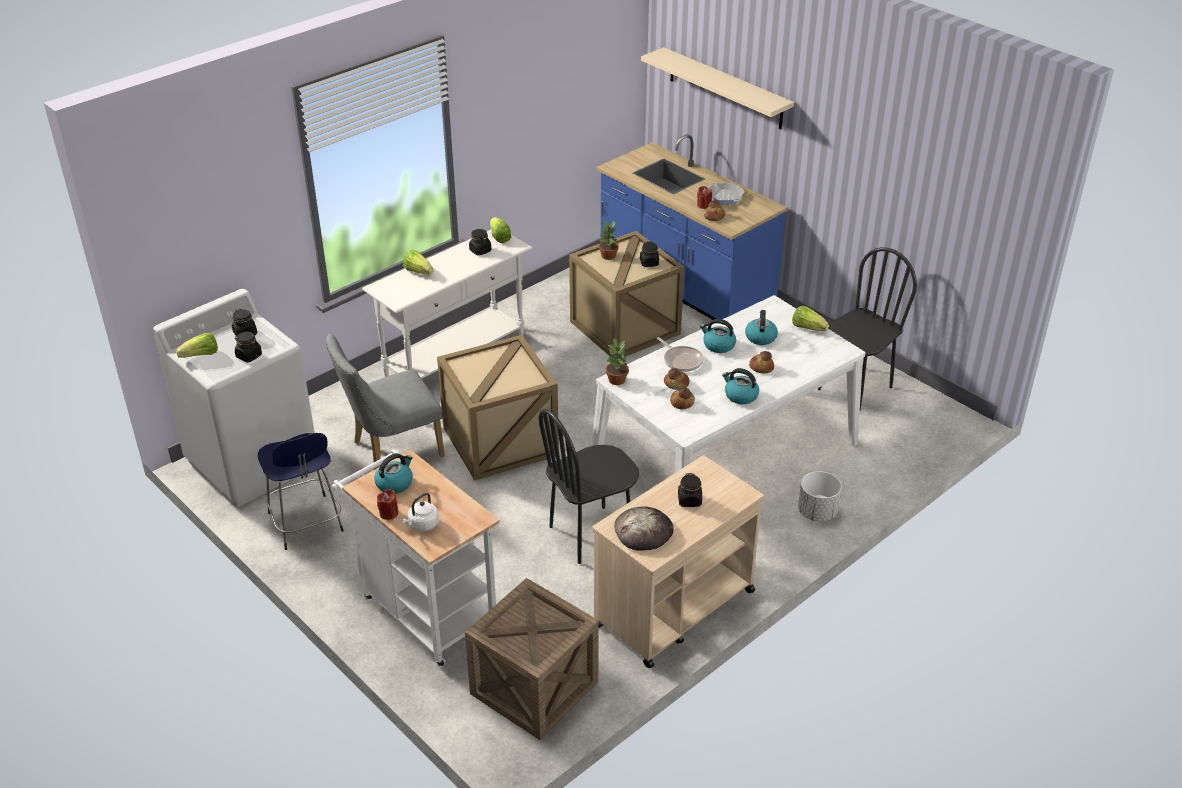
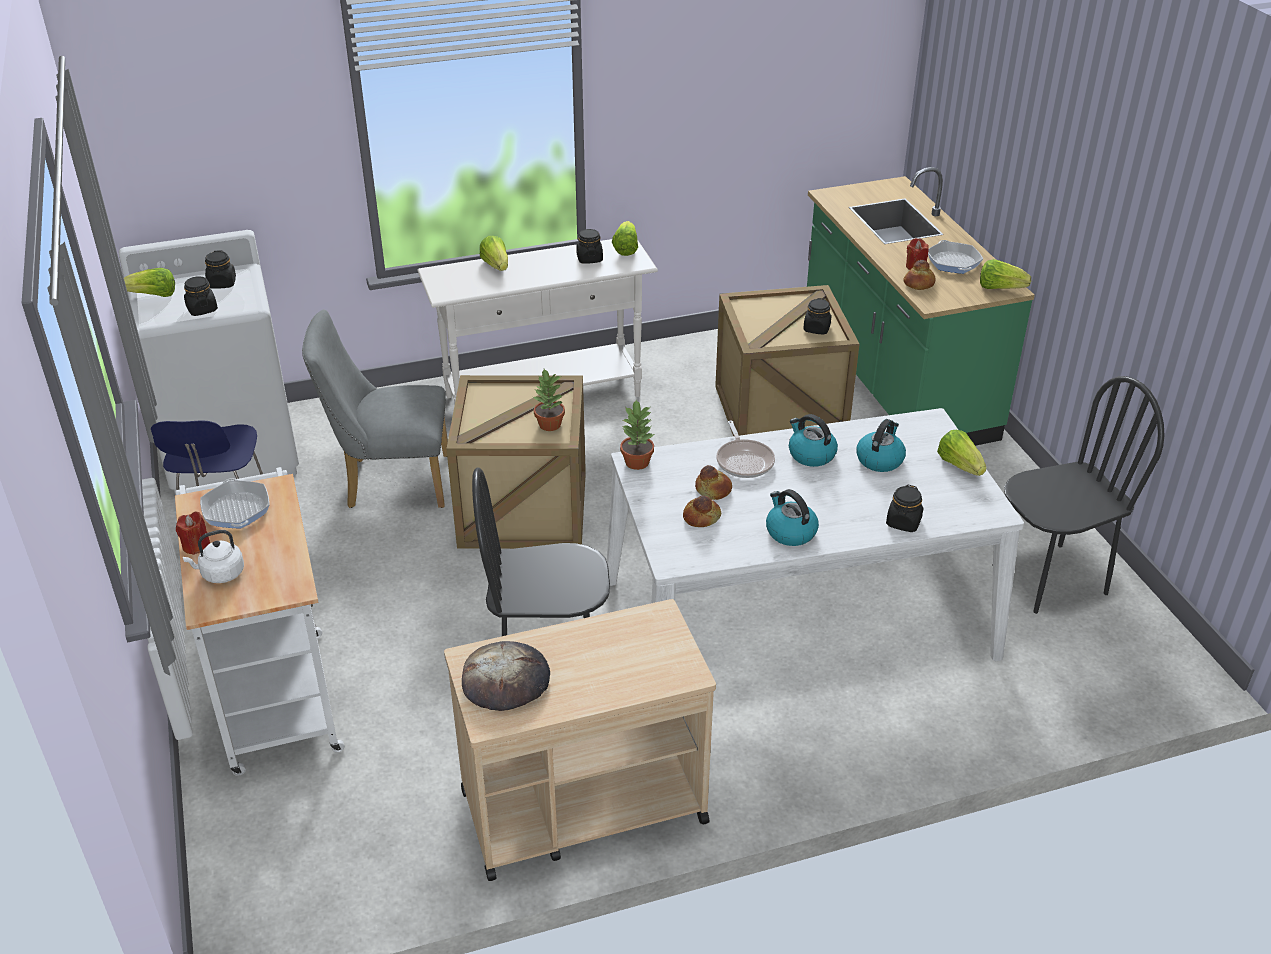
camera: 25 degrees right, 0 degrees up
(394, 483) = (236, 510): kettle -> frying pan
(534, 688) = (325, 848): crate -> none
(608, 256) = (769, 308): potted plant -> potted plant (549, 425)
(684, 287) = (894, 381): blue counter -> green counter
(689, 500) = (603, 657): black jar -> black jar (903, 522)
(725, 88) = (992, 108): beige shelf -> none
(761, 367) = (849, 501): bread -> none
(764, 208) = (999, 288): none -> lettuce
(817, 512) = (877, 740): white planter -> none

